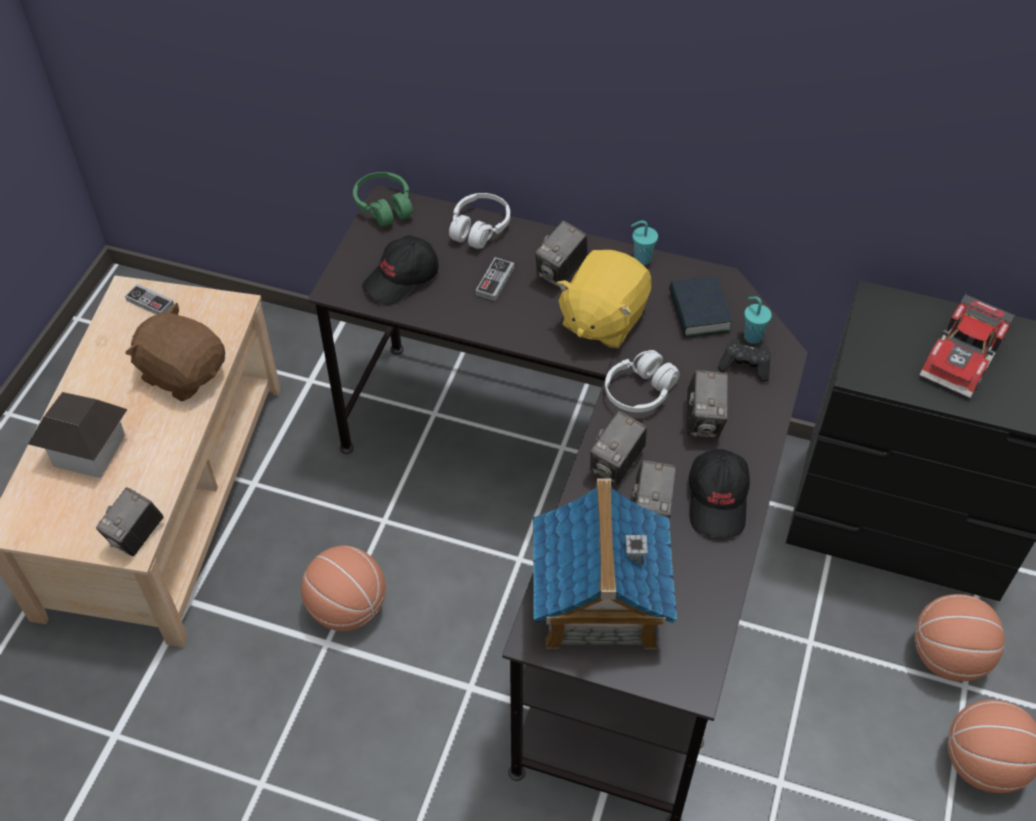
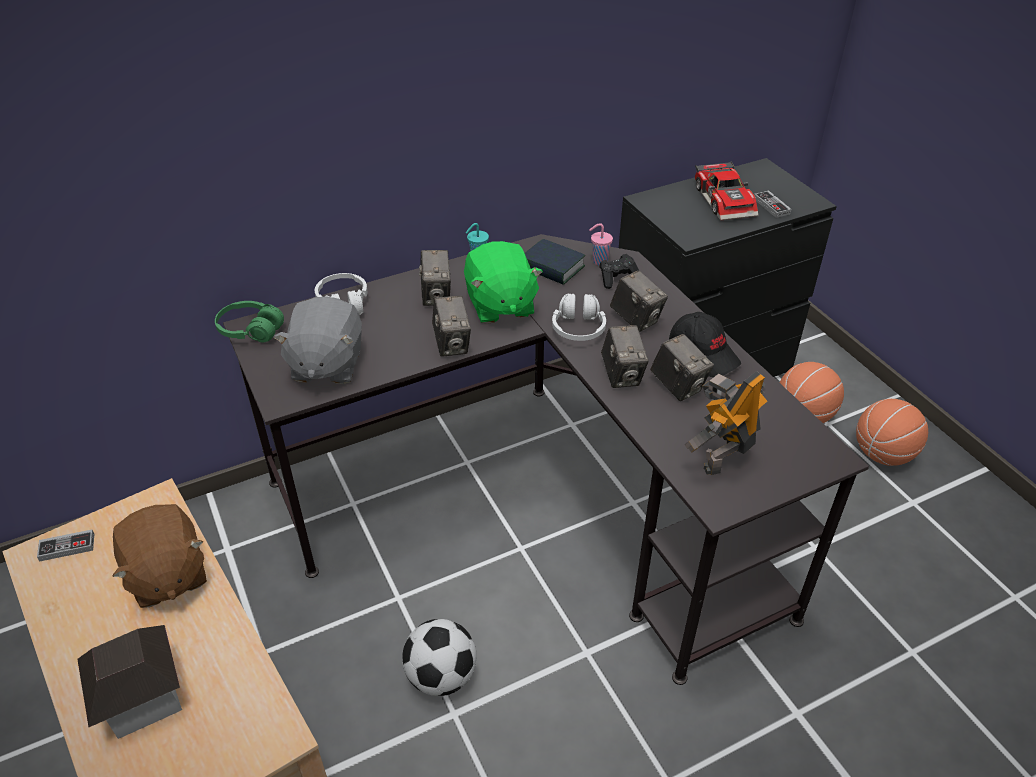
camera: 45 degrees left, 10 degrees down
(136, 536) = (274, 726): camera -> camera (452, 344)
(183, 373) = (167, 575): brown plush toy -> brown plush toy turned 105 degrees counterclockwise
(348, 608) = (441, 676): basketball -> football
(402, 279) = (326, 365): black cap -> grey plush toy
(495, 281) = (398, 326): game controller -> game controller (771, 206)
(598, 602) = (722, 456): toy house -> toy robot
(602, 319) = (500, 305): yellow plush toy -> green plush toy
(752, 336) = (599, 261): turquoise cup -> pink cup

